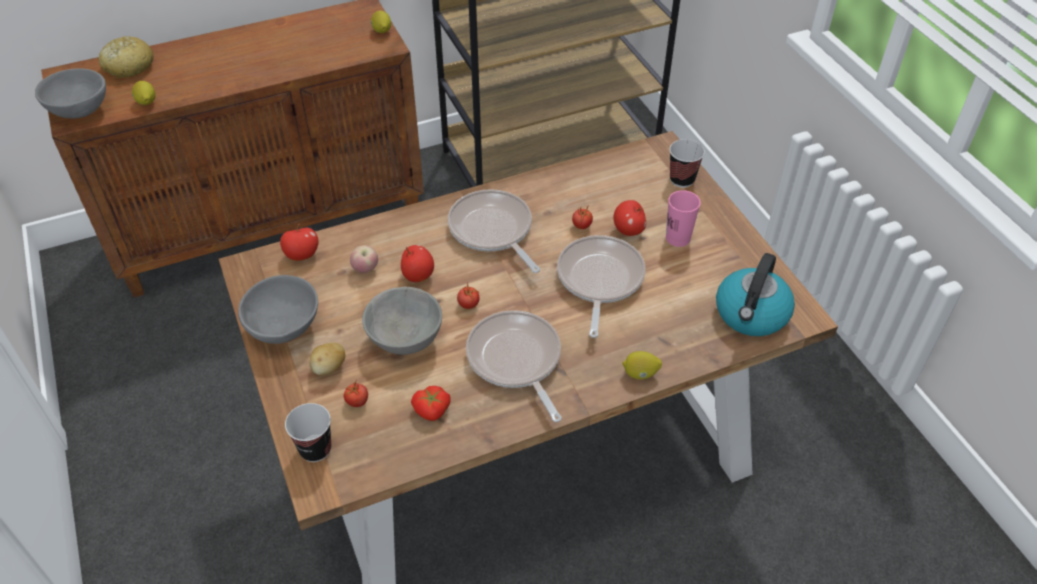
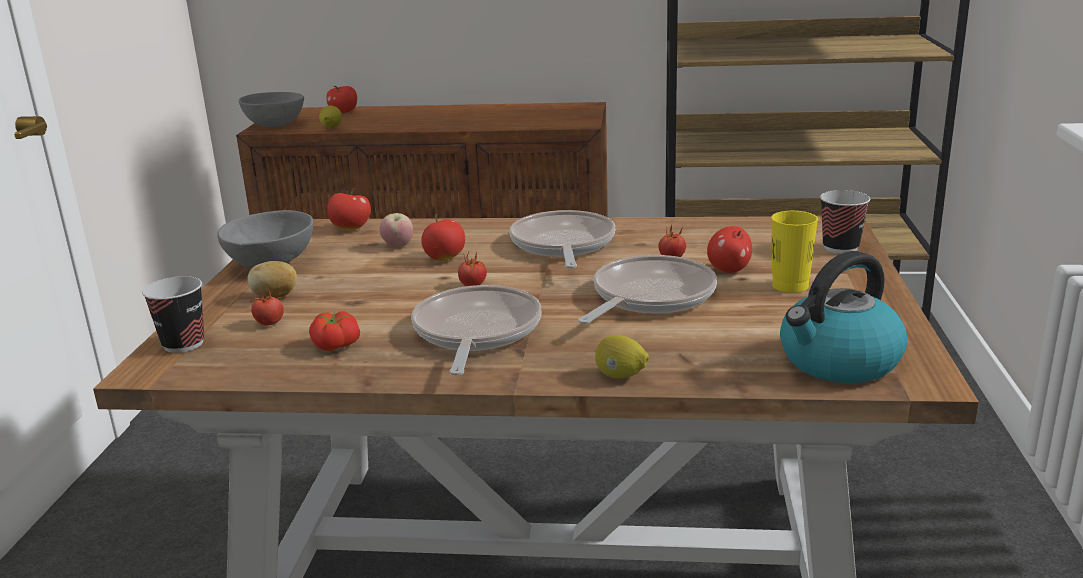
camera: 30 degrees right, 25 degrees down
(128, 66) = (344, 112): bread -> apple
(382, 31) = (587, 117): lemon -> none
(404, 339) = (374, 294): grey bowl -> none
(678, 238) = (790, 286): pink cup -> yellow cup

